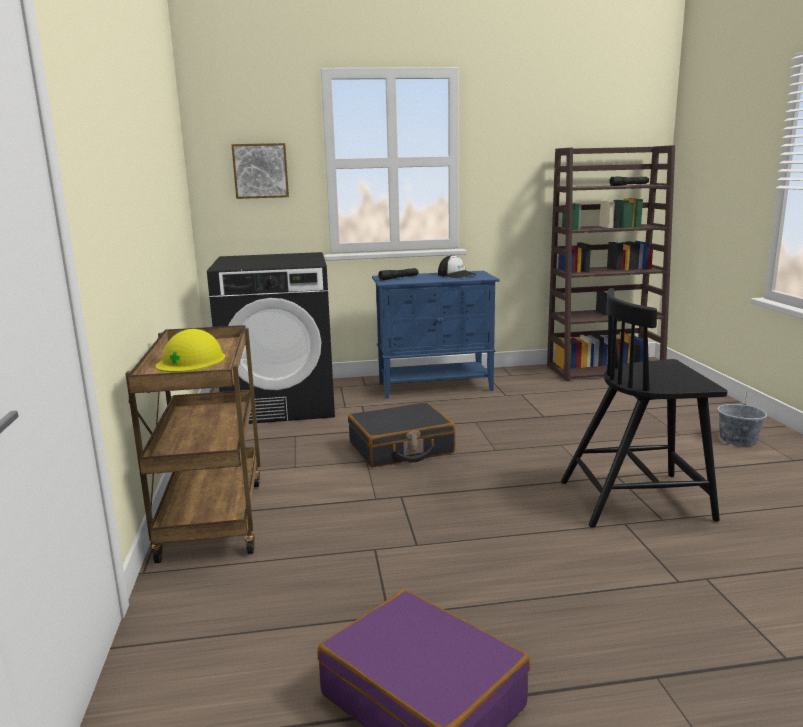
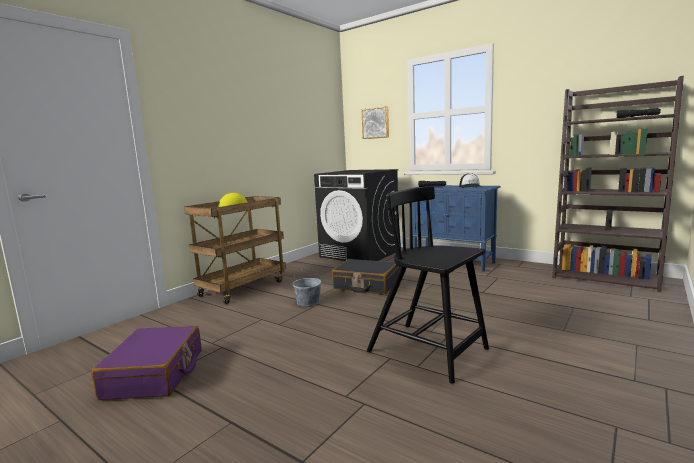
camera: 45 degrees right, 5 degrees down
(738, 439) = (612, 349): grey bucket -> grey bucket (308, 302)

